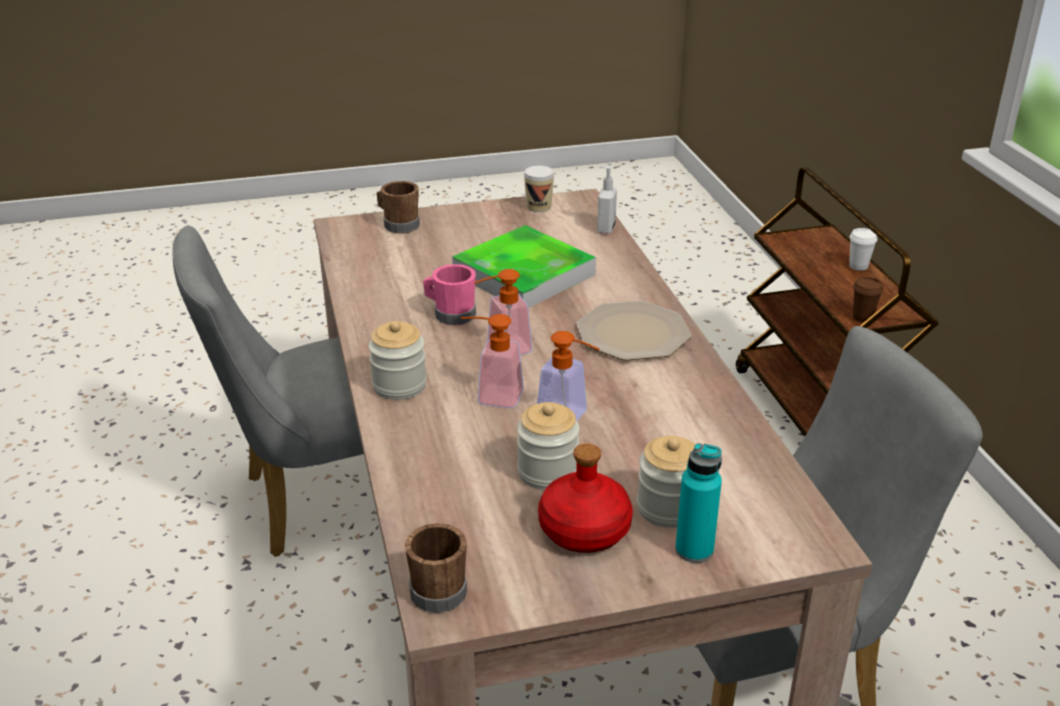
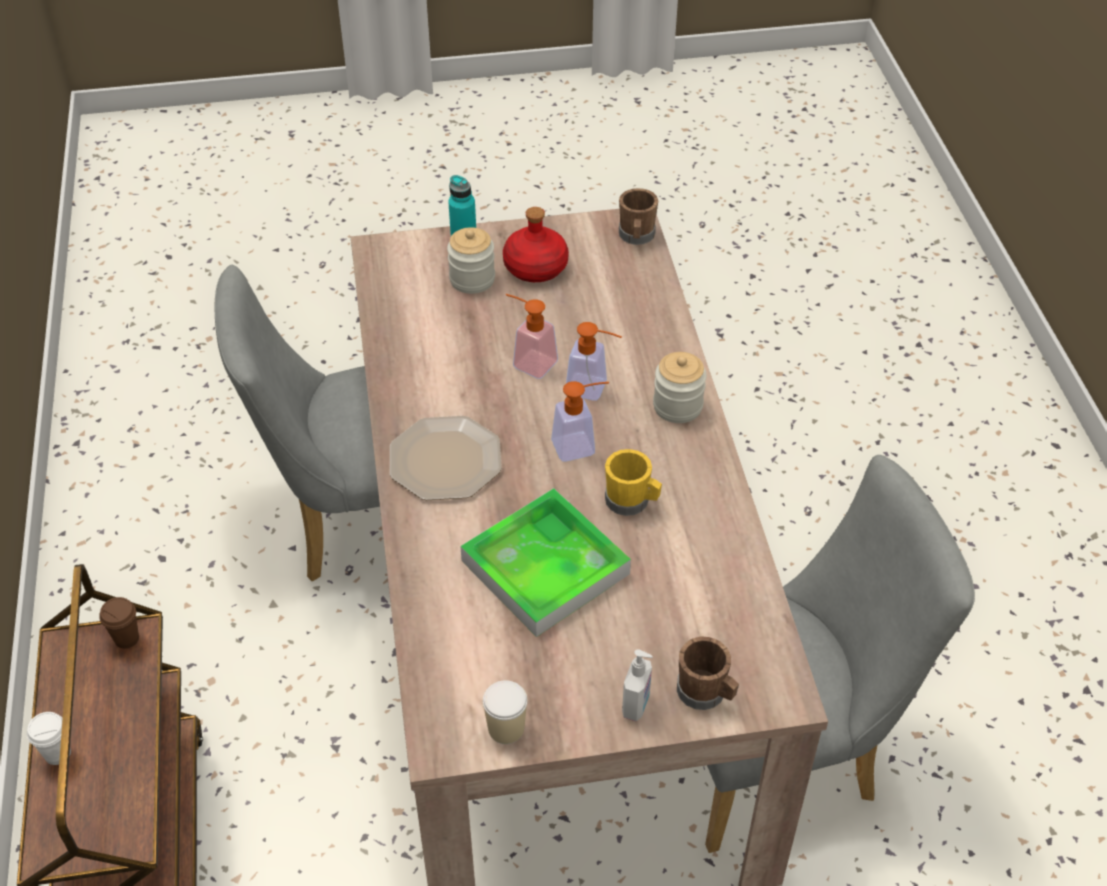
camera: 175 degrees left, 15 degrees up
(450, 314) = (631, 501): pink mug -> yellow mug
(547, 472) = (555, 312): jar -> none
(605, 229) = (425, 661): soap dispenser -> soap dispenser (636, 705)

